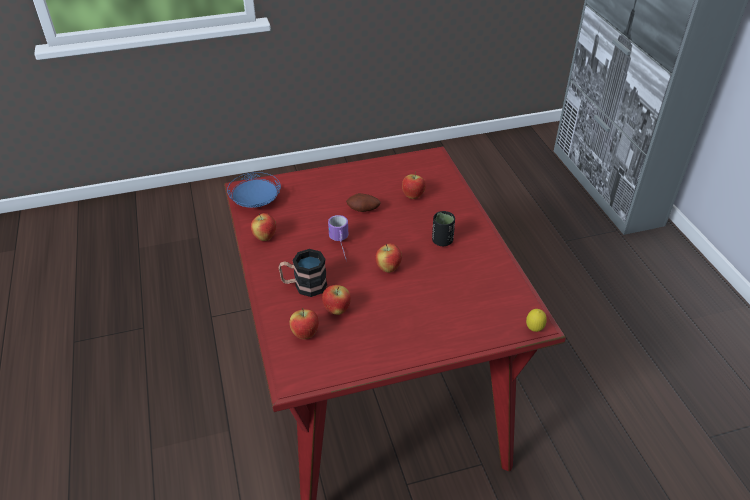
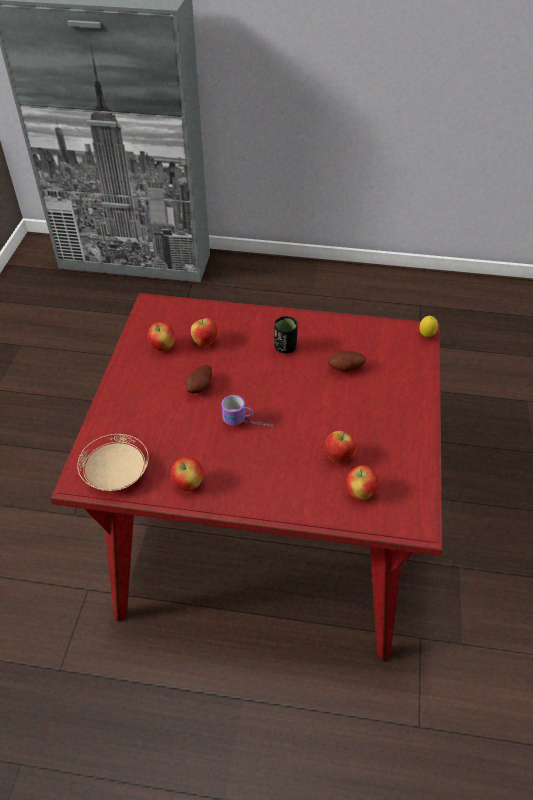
camera: 65 degrees left, 5 degrees up
(256, 202) = (117, 475): blue plate -> beige plate
(304, 285) = (288, 473): mug -> none
(388, 268) = (301, 399): apple -> apple (163, 347)
(444, 285) = (346, 369): none -> potato

